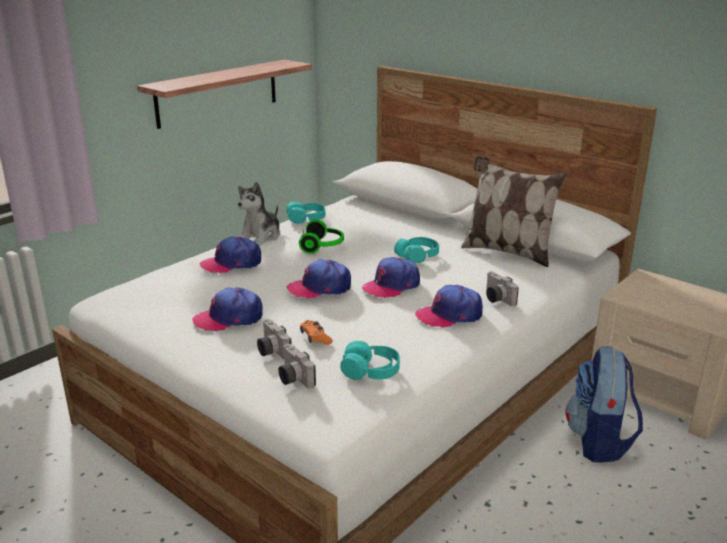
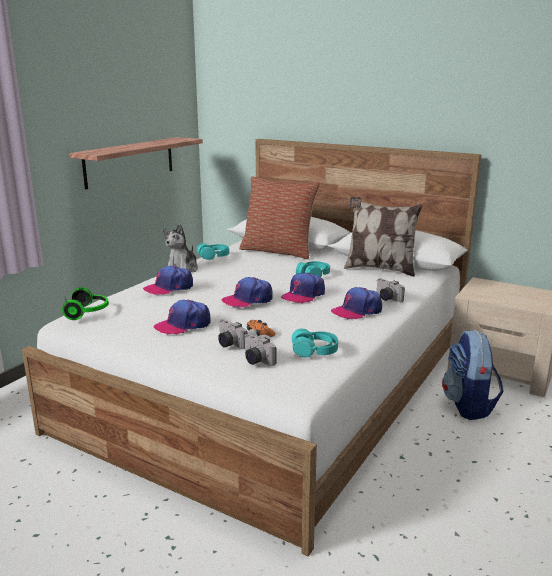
camera: 10 degrees left, 5 degrees down
(323, 246) = (237, 273): headphones -> headphones (88, 312)
(389, 215) = (278, 251): none -> pillow

